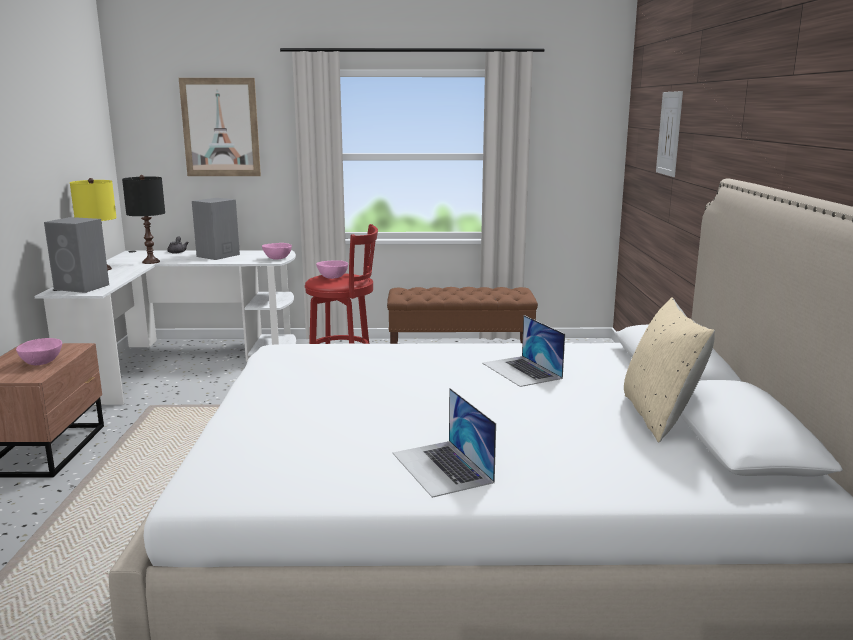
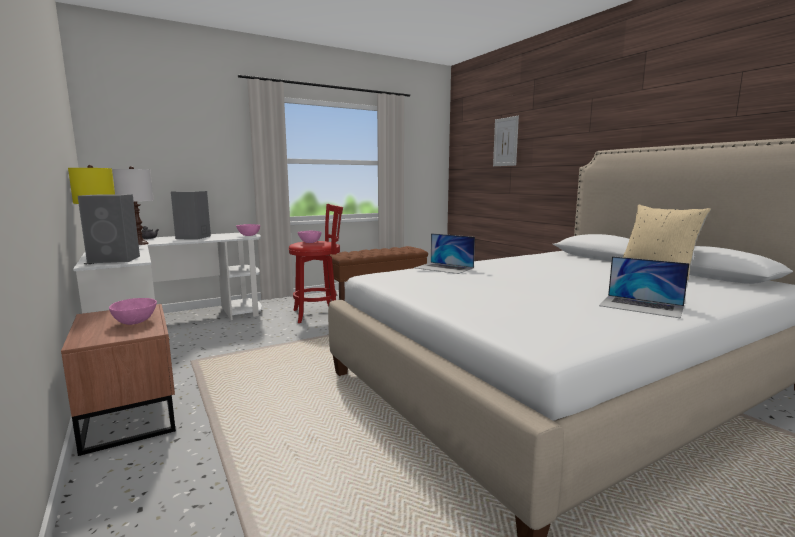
camera: 30 degrees left, 5 degrees down
(151, 262) = (140, 244): black table lamp -> white table lamp
(220, 127) = (183, 134): picture -> none
(521, 371) = (545, 265): laptop -> laptop (444, 268)

